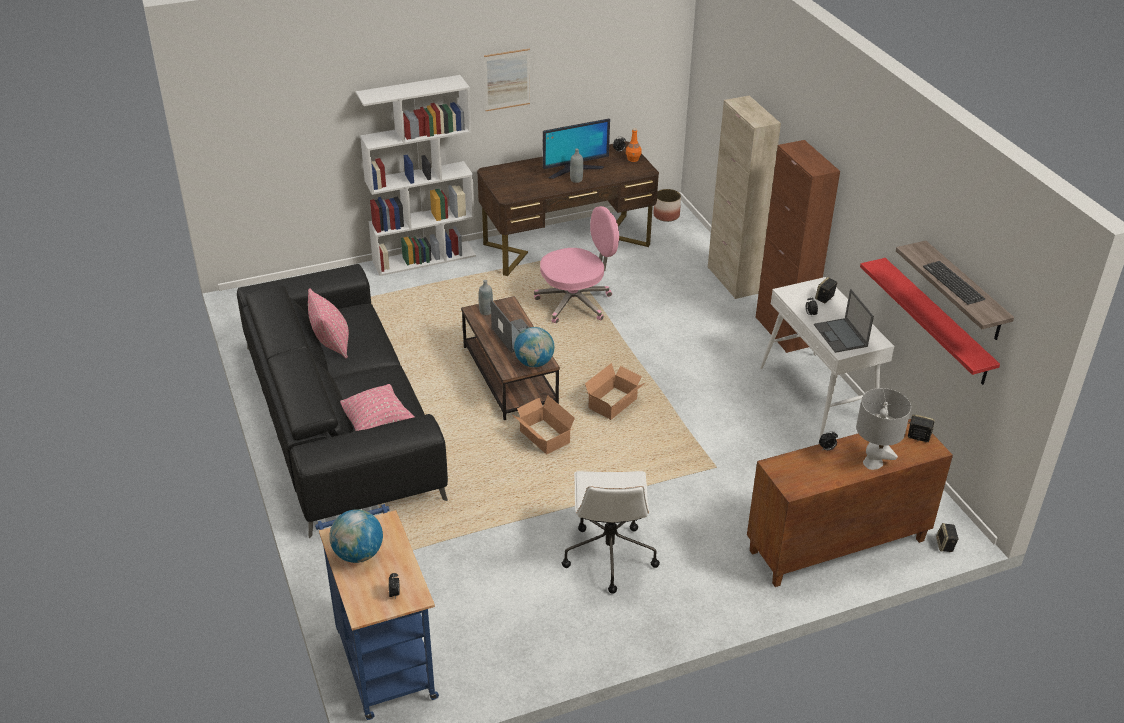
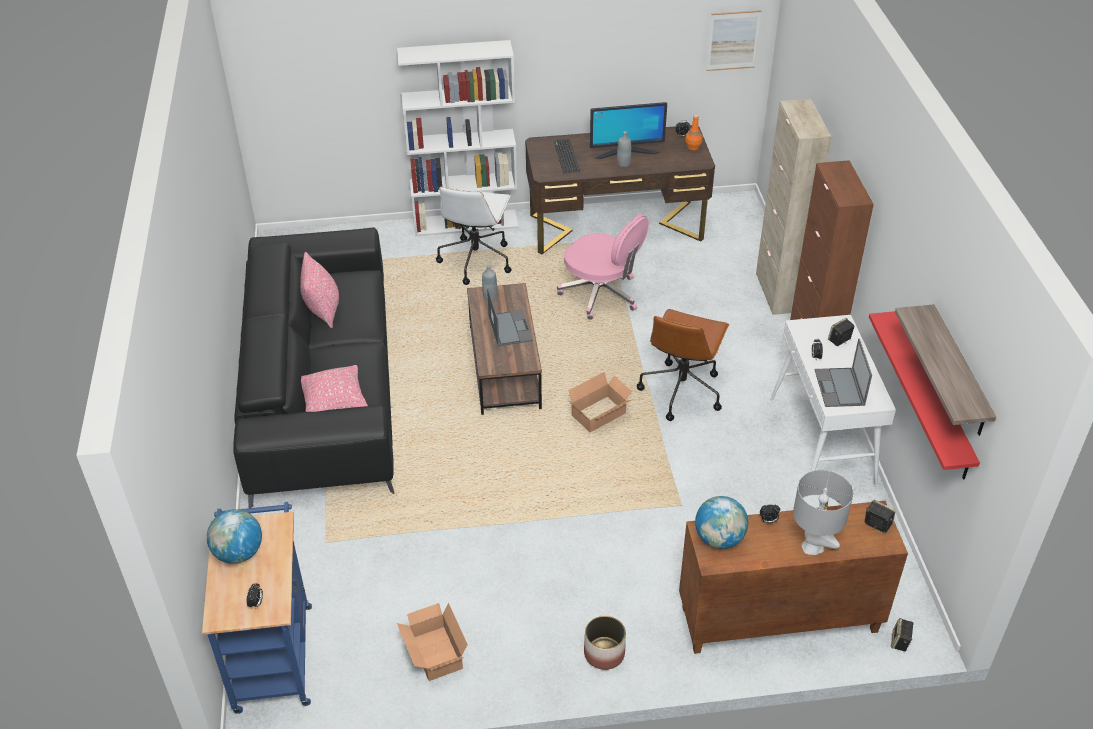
camera: 15 degrees right, 5 degrees up
(507, 80) = (562, 49): picture -> picture (733, 40)
(534, 363) = (517, 361): globe -> globe (719, 539)
(543, 439) = (514, 442): cardboard box -> cardboard box (434, 655)
(576, 303) = (601, 294): pink office chair -> pink office chair turned 45 degrees clockwise
(609, 555) = (533, 583): white office chair -> white office chair (476, 260)
(666, 215) = (733, 208): planter -> planter (604, 653)
(679, 372) = (681, 390): none -> brown office chair
(953, 283) = (942, 363): keyboard -> keyboard (566, 156)

